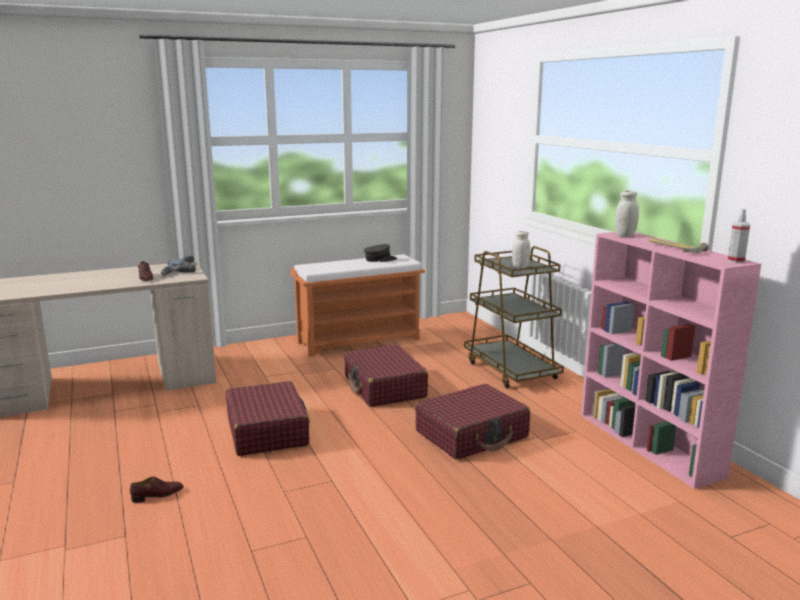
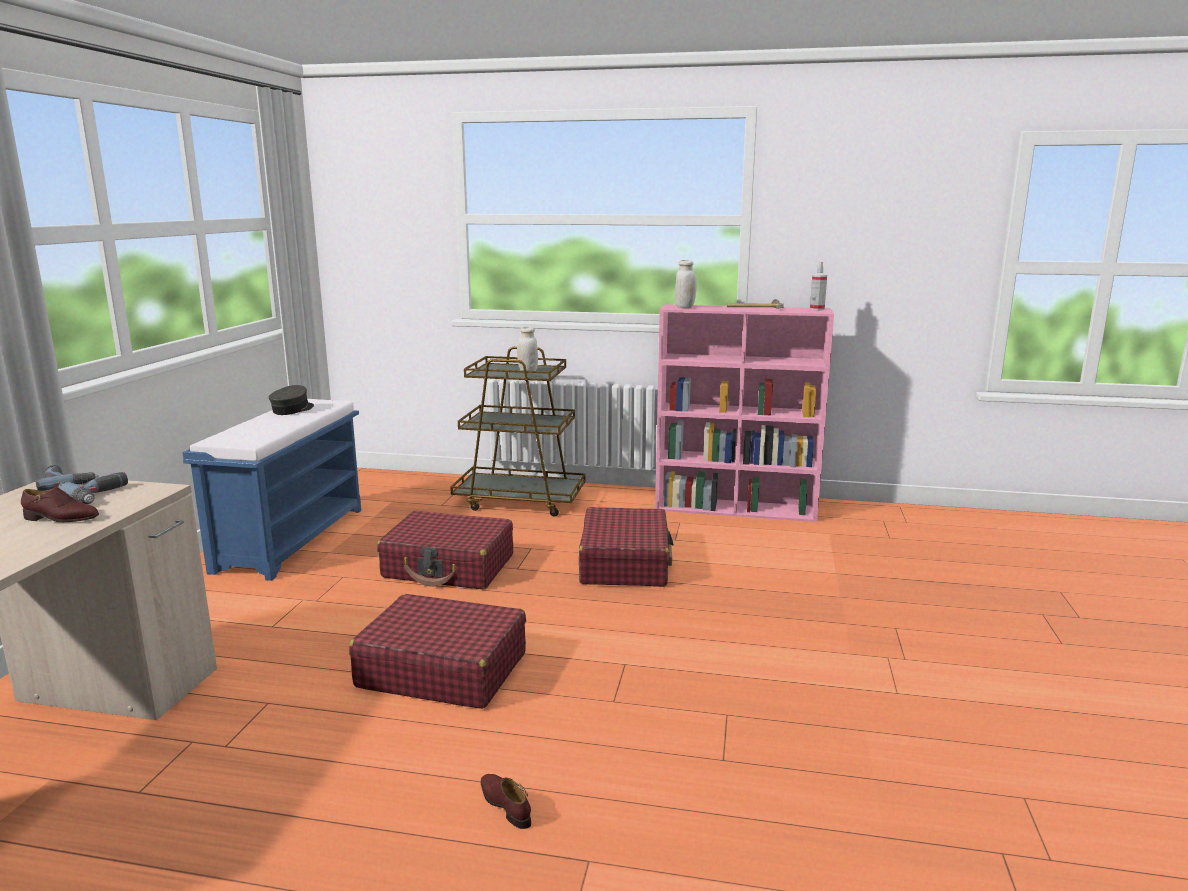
camera: 55 degrees left, 0 degrees up
(157, 495) = (505, 805): brown shoe -> brown shoe turned 45 degrees counterclockwise
(359, 340) = (291, 538): orange bench -> blue bench

